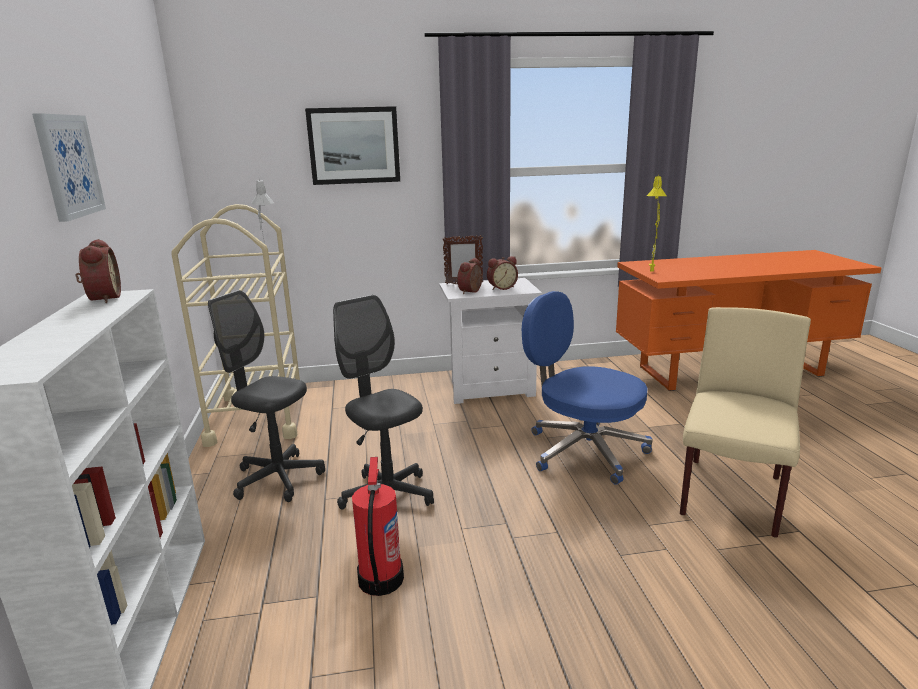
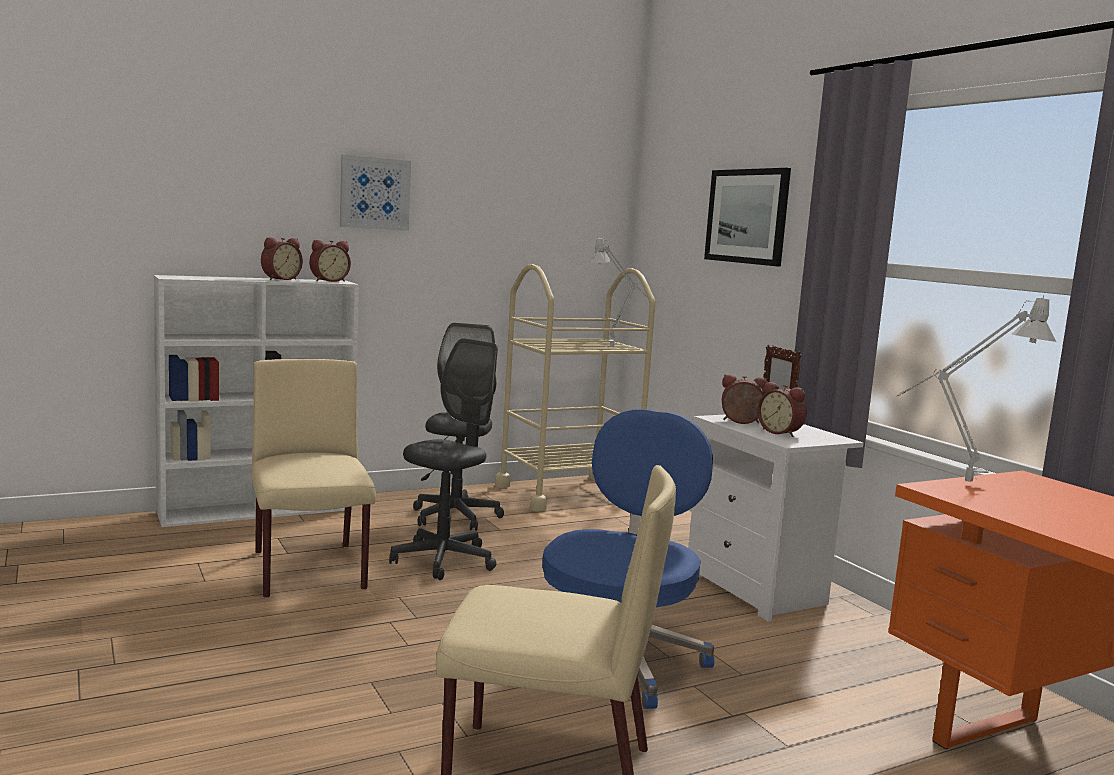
camera: 70 degrees right, 10 degrees down
(69, 318) = (280, 279): none -> alarm clock
(380, 580) = (309, 571): fire extinguisher -> beige chair
(652, 273) = (958, 483): yellow table lamp -> grey table lamp

